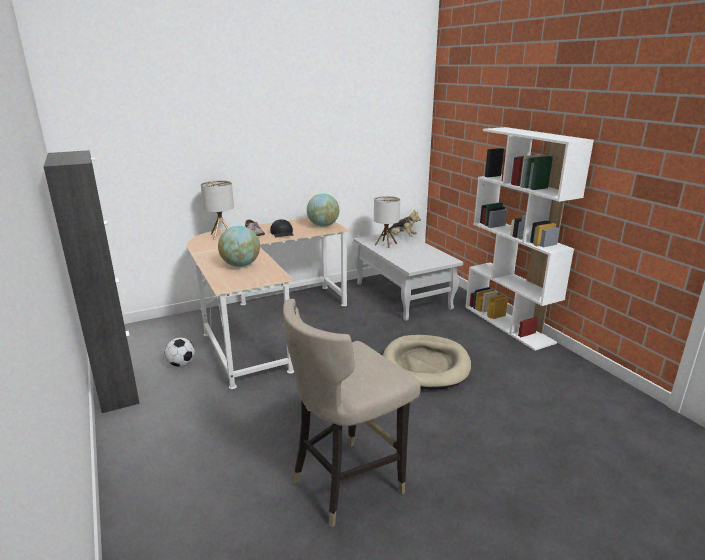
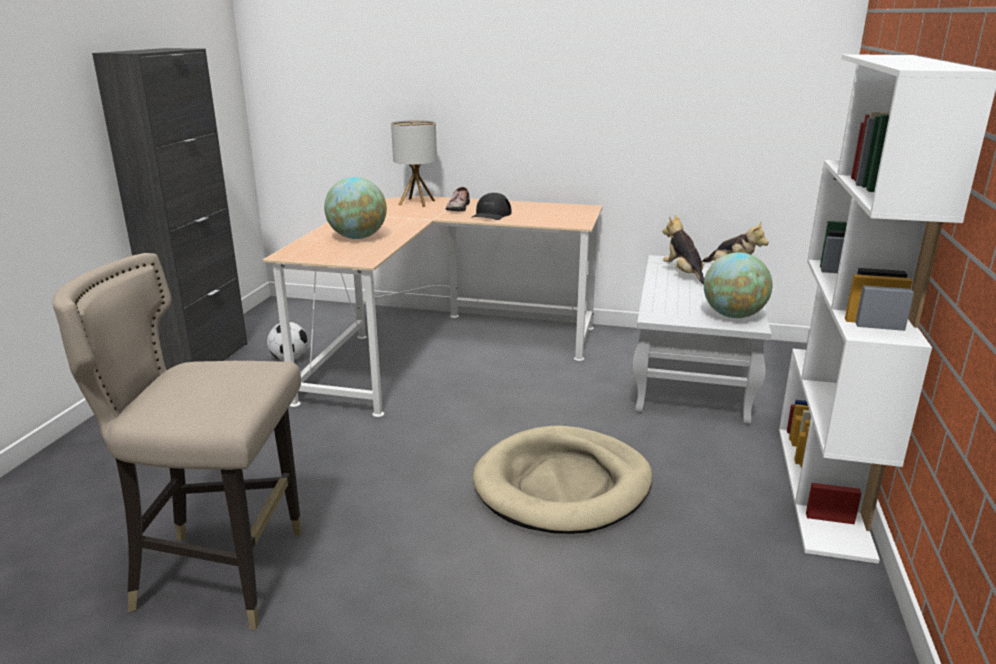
camera: 40 degrees right, 0 degrees up
(323, 225) = (566, 217): globe -> globe (733, 315)
(386, 244) = (684, 274): table lamp -> plush toy

